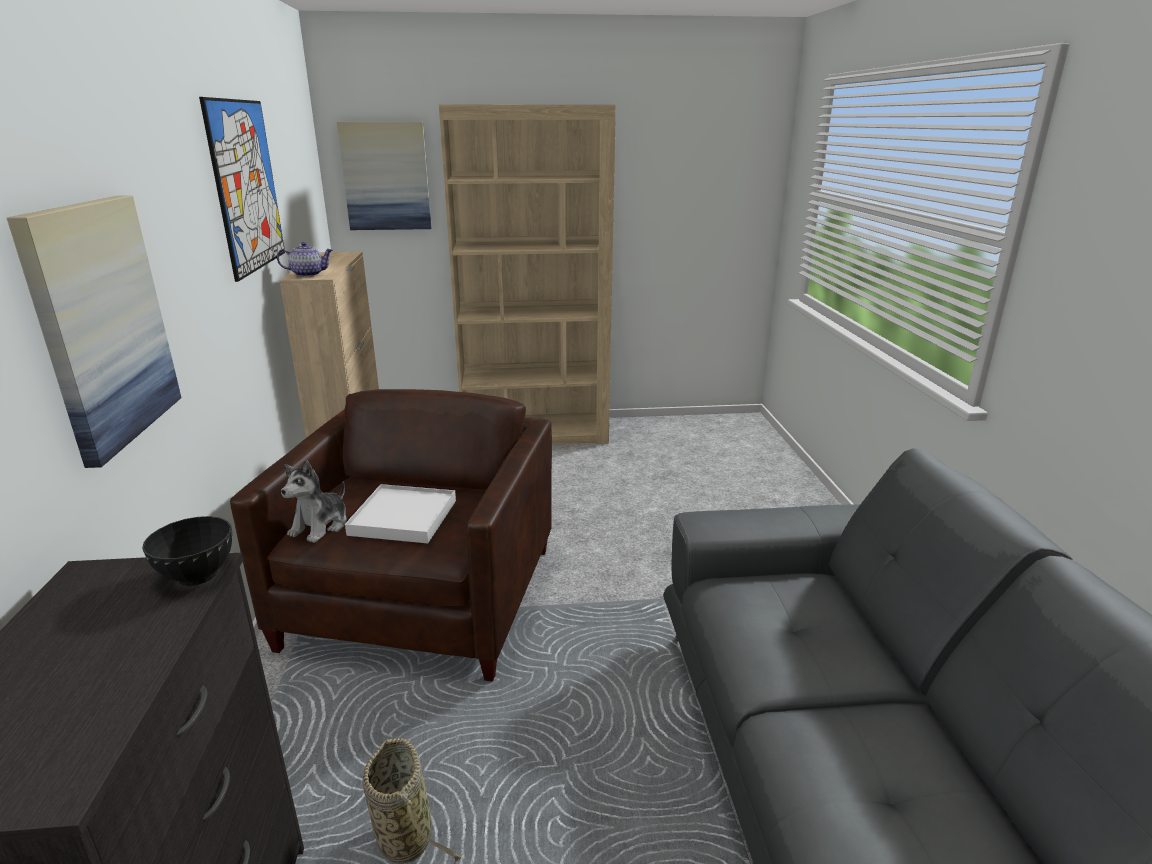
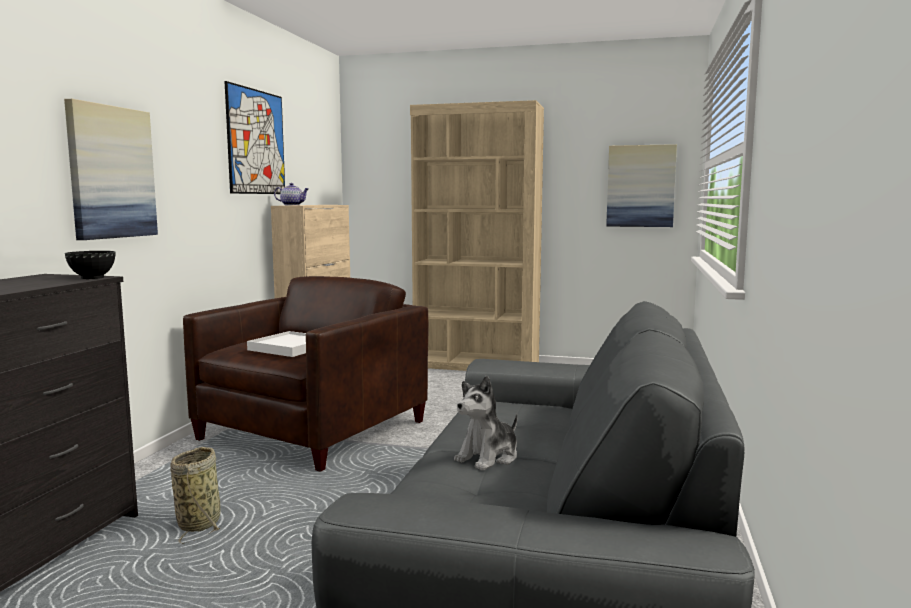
camera: 20 degrees right, 15 degrees down
(320, 526) = (238, 347): plush toy -> plush toy (488, 457)
(386, 176) = (383, 161): picture -> picture (640, 186)

